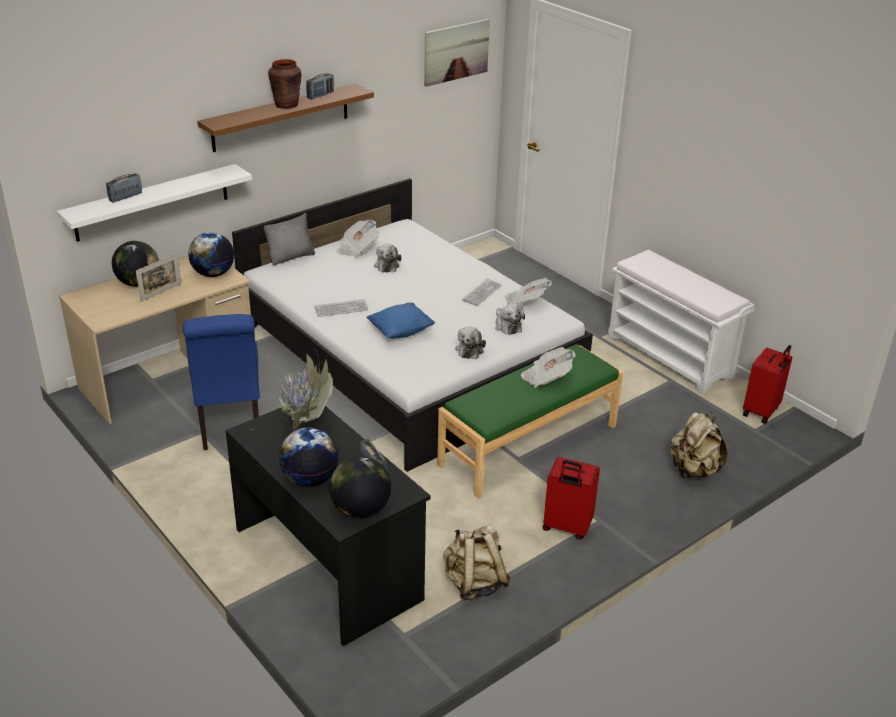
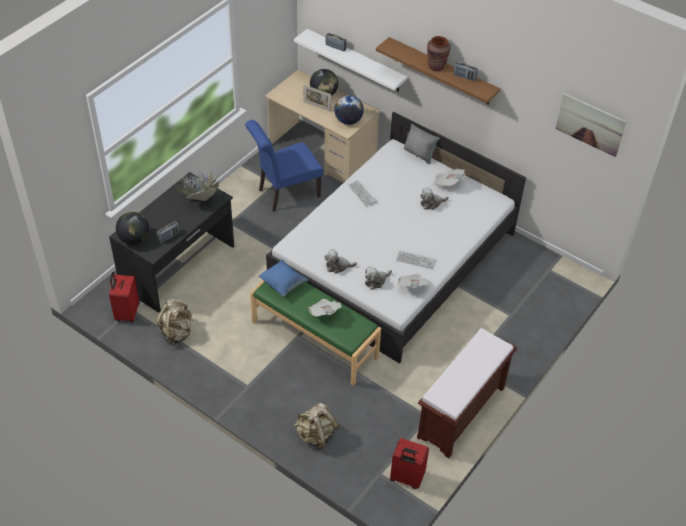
camera: 75 degrees right, 15 degrees up
(310, 479) = (155, 214): globe -> none
(401, 332) = (346, 228): blue pillow -> blue pillow (283, 284)
(566, 527) = (236, 370): red suitcase -> red suitcase (127, 313)
(670, 357) = (461, 413): white bench -> brown bench

